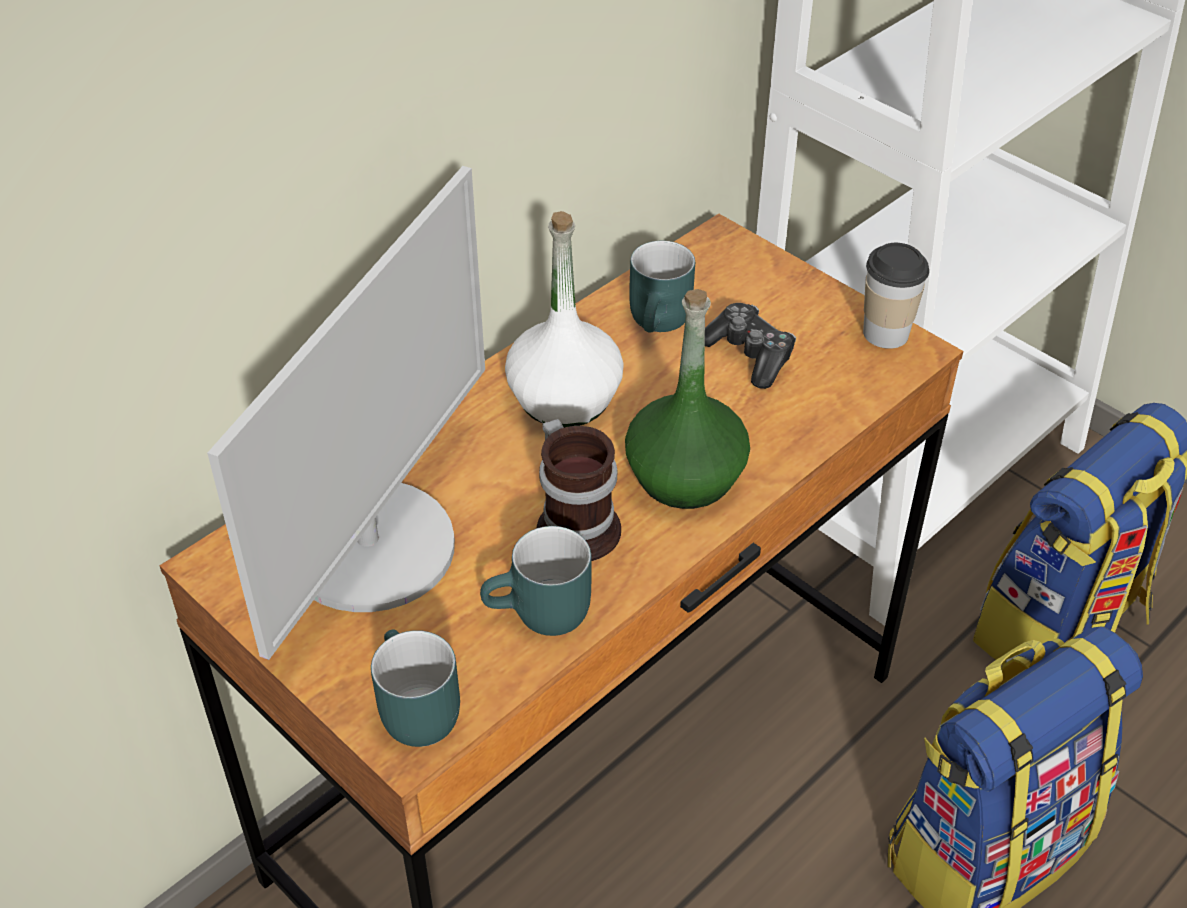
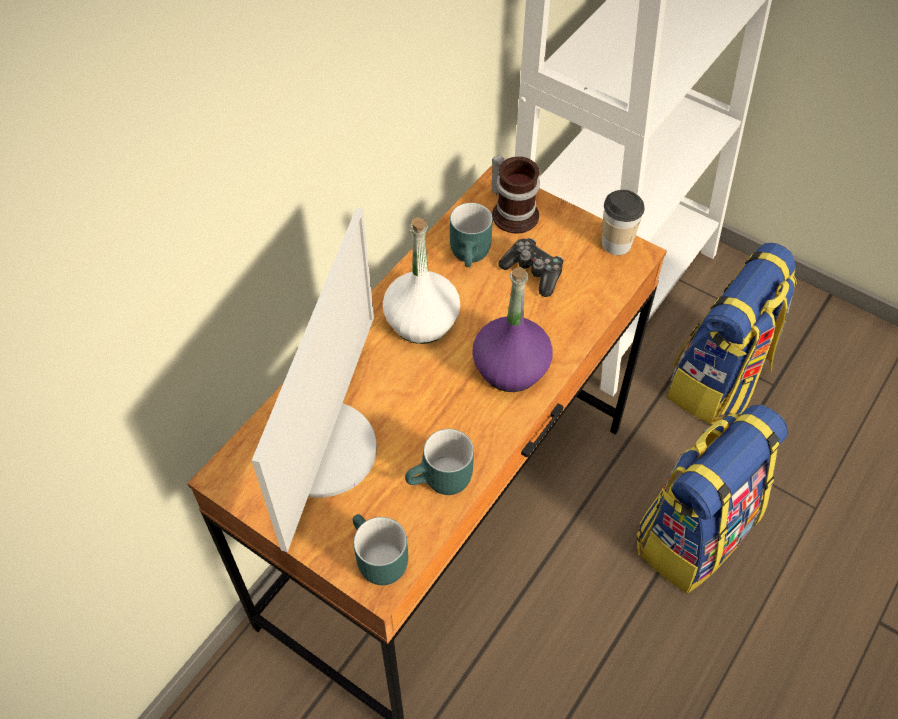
camera: 10 degrees left, 10 degrees up
(578, 523) = (450, 412): mug -> mug (514, 212)
(684, 476) = (510, 368): green bottle -> purple bottle

